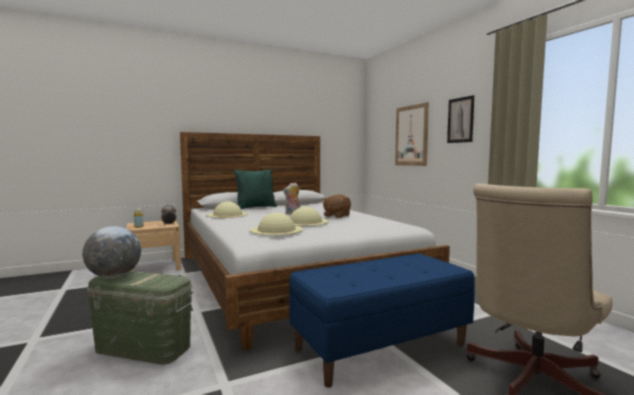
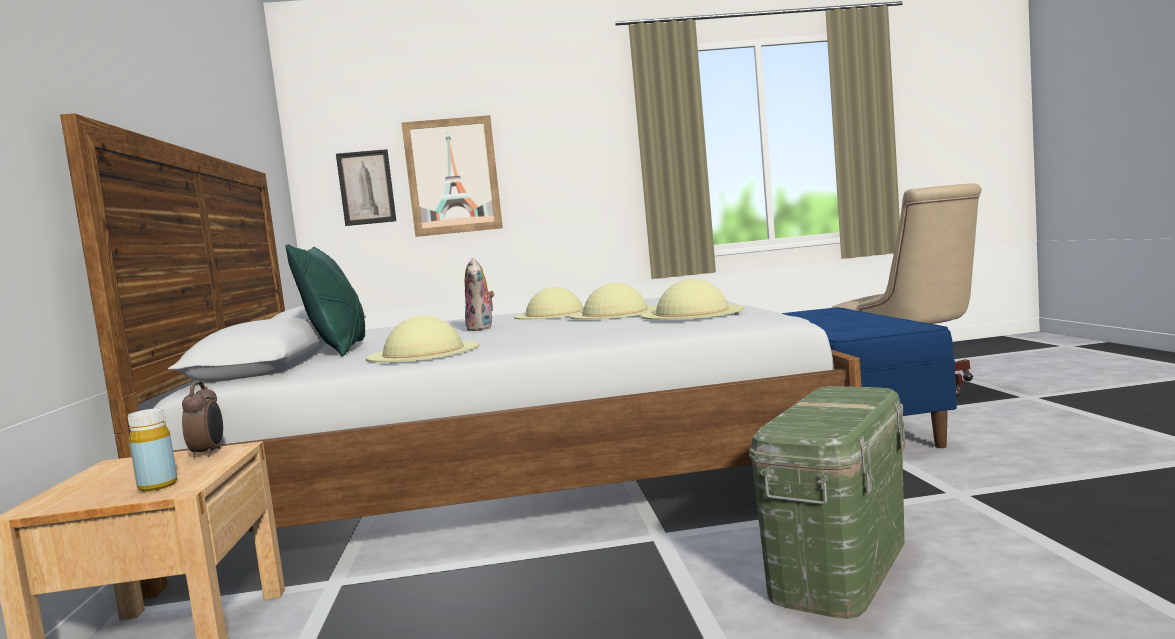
camera: 70 degrees left, 0 degrees up
(114, 276) = (814, 425): globe -> none
(336, 216) = (554, 313): brown plush toy -> beige hat
(460, 120) = (567, 147): picture -> picture (366, 187)

